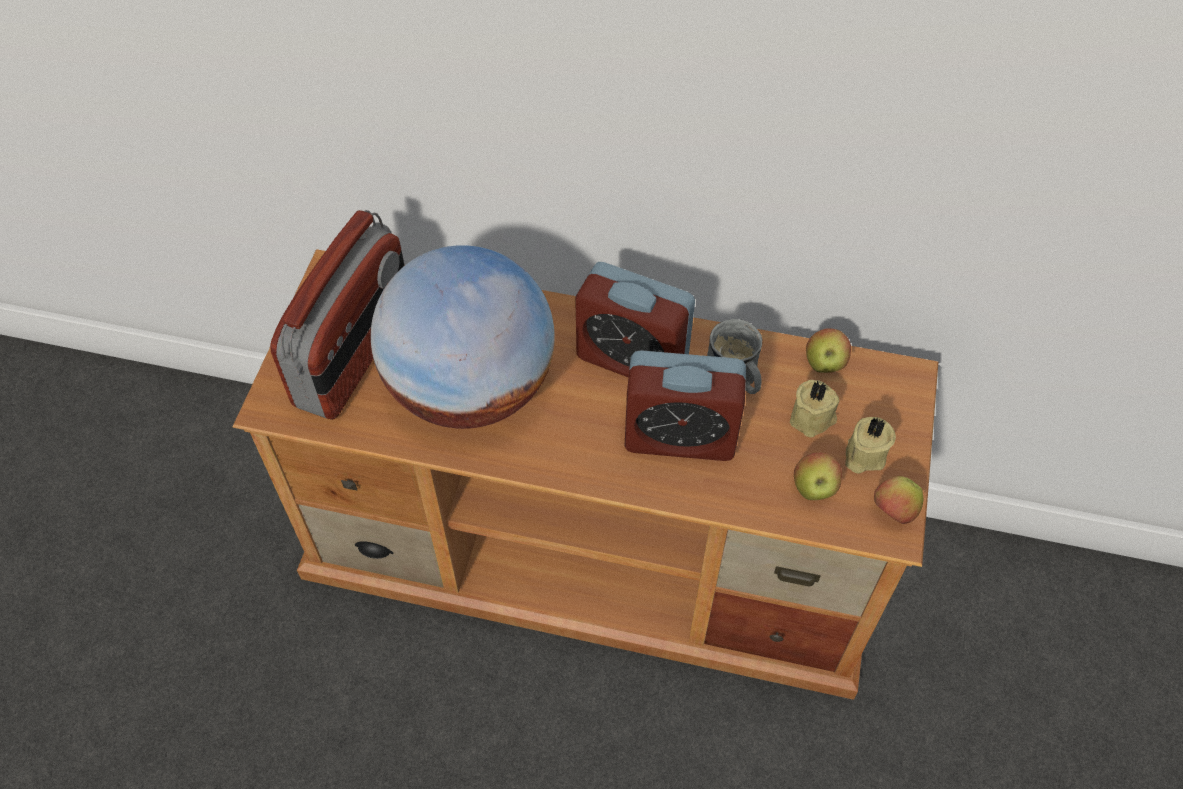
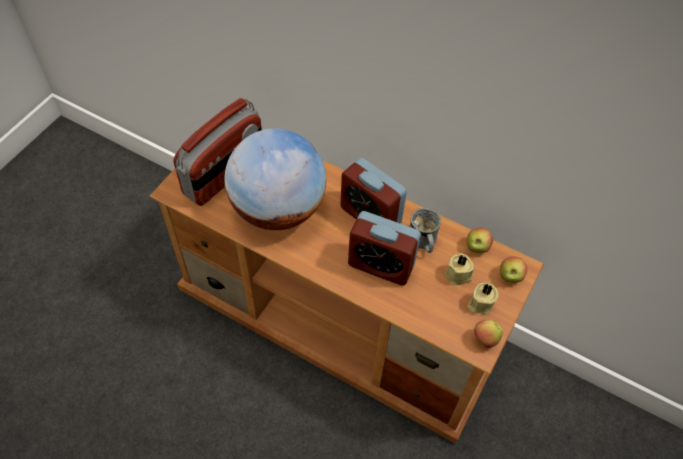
camera: 15 degrees right, 0 degrees up
(814, 489) = (444, 314): apple -> apple (510, 277)

